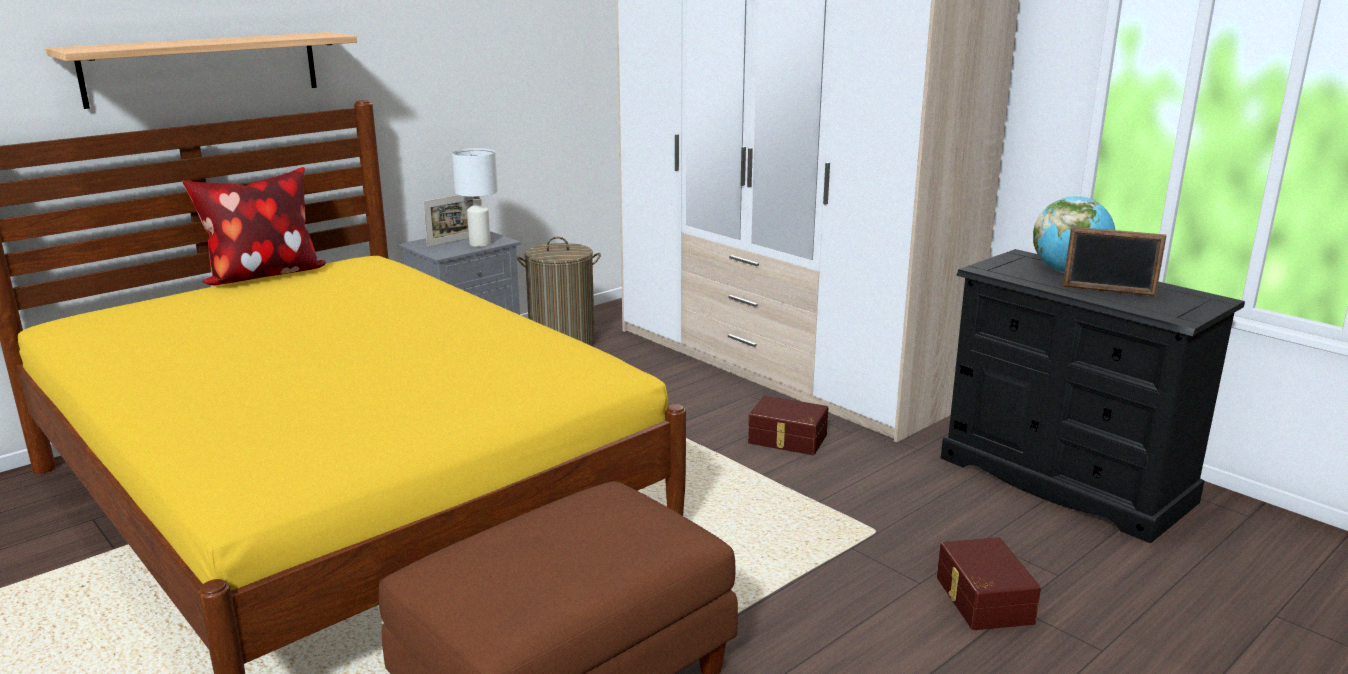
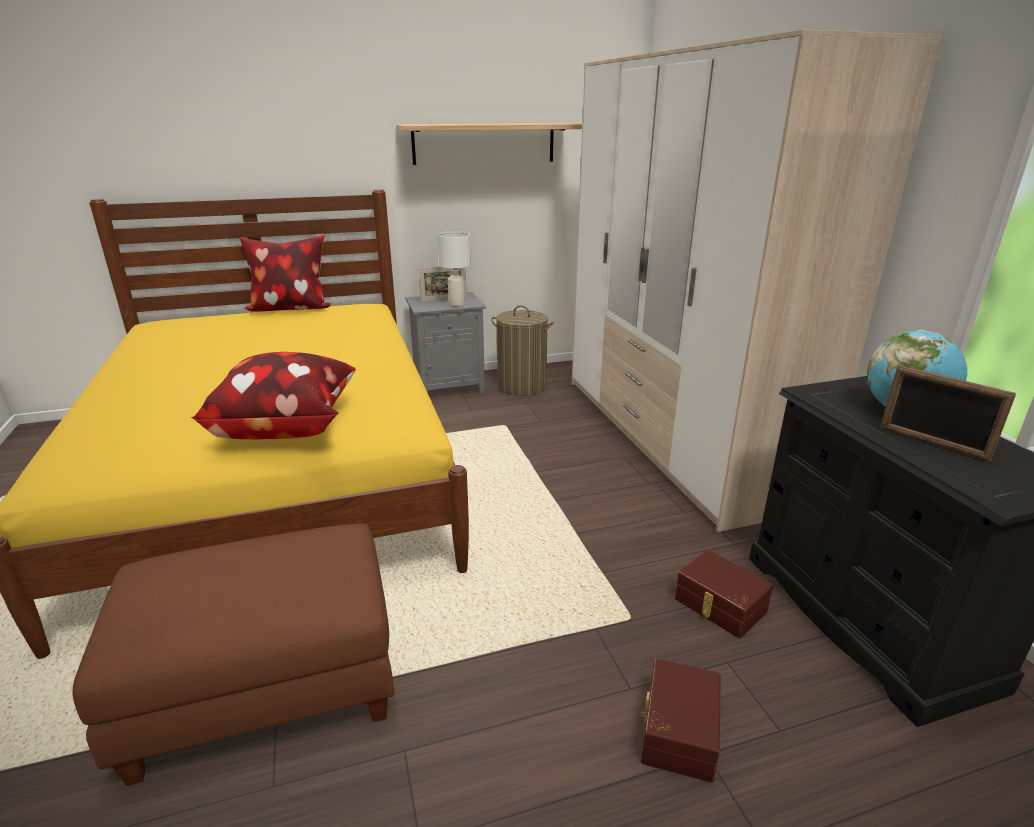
camera: 25 degrees right, 5 degrees up
(203, 68) = (263, 159): shelf -> shelf (484, 143)
(475, 393) = (286, 426): none -> pillow
(787, 439) = (623, 505): brown storage box -> brown storage box (719, 606)

